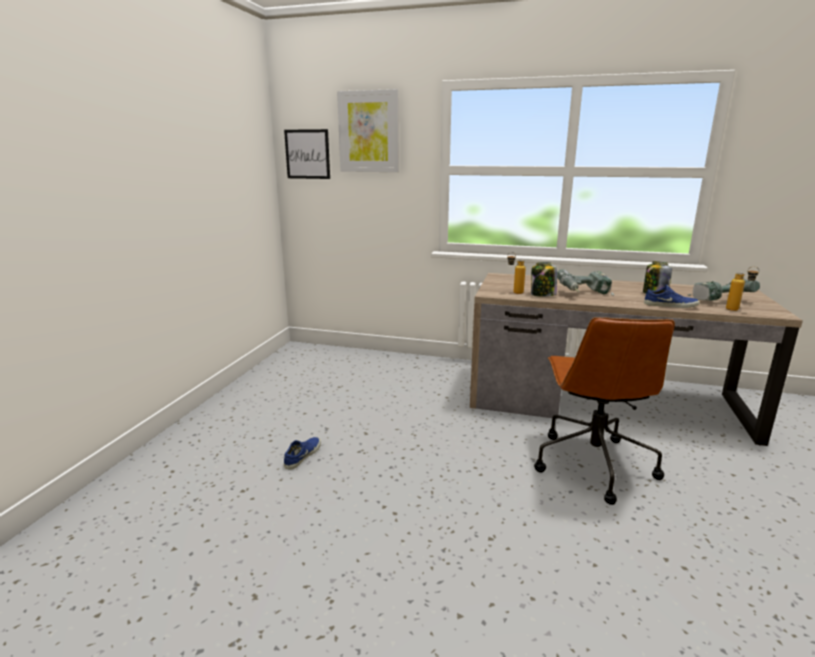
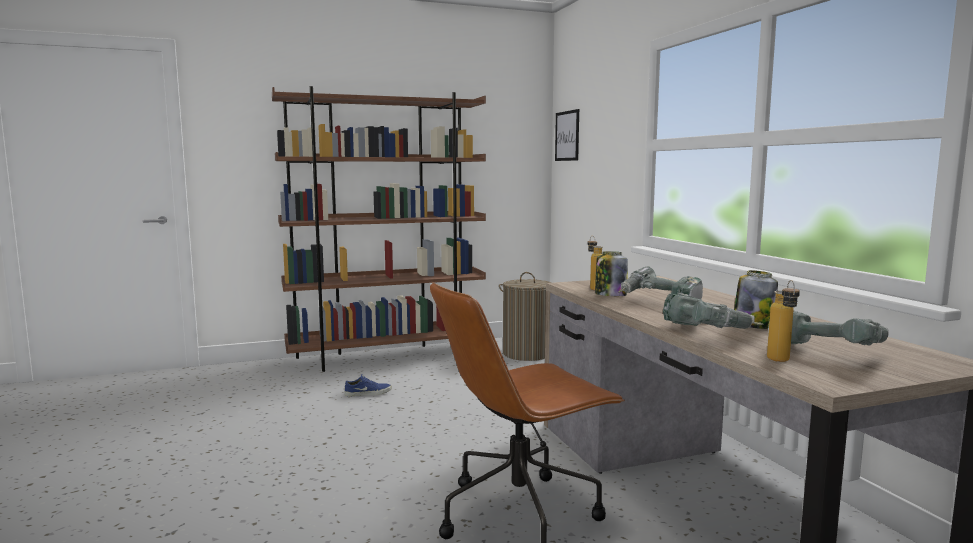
camera: 55 degrees right, 10 degrees down
(219, 417) = (387, 356): none -> brown bookcase
(322, 363) = (527, 353): none -> laundry basket
(369, 132) = (602, 108): picture -> none
(670, 305) = (707, 334): blue shoe -> power drill

